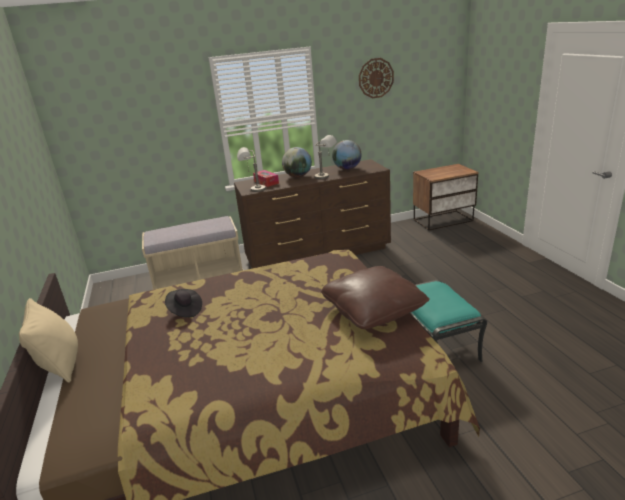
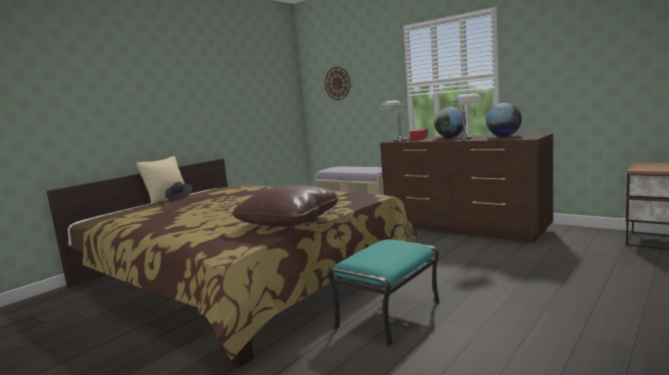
camera: 55 degrees right, 15 degrees down
(185, 310) = (237, 194): black hat -> black hat (180, 198)
(376, 78) = (579, 36): wall clock -> wall clock (337, 83)

